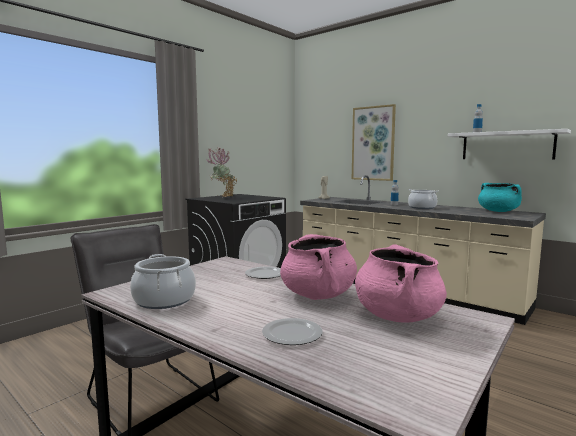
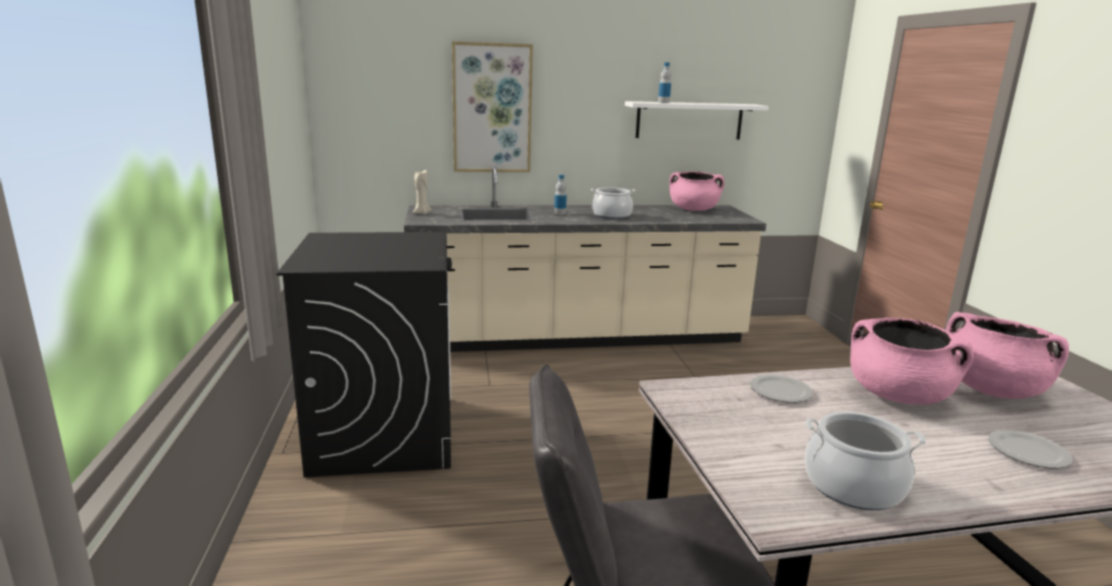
camera: 50 degrees left, 10 degrees up
(222, 197) = (335, 252): potted plant -> none
(498, 211) = (693, 210): turquoise cooking pot -> pink cooking pot

